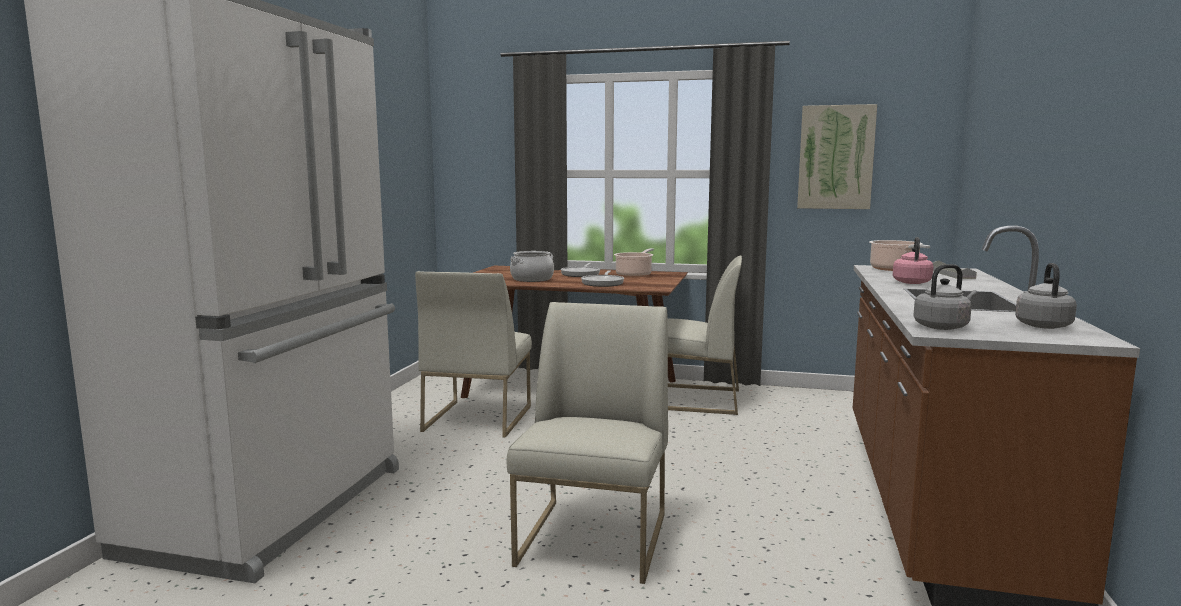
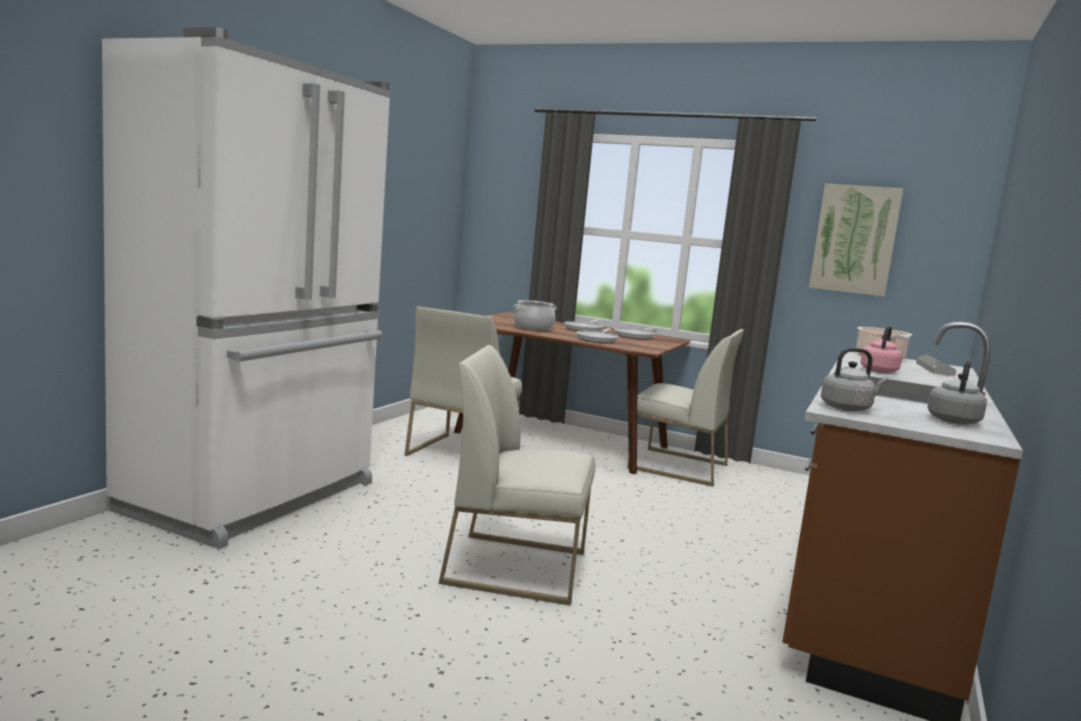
camera: 10 degrees right, 0 degrees up
(594, 540) = (517, 567): white chair -> white chair turned 105 degrees counterclockwise
(634, 275) = (635, 336): cooking pot -> frying pan

